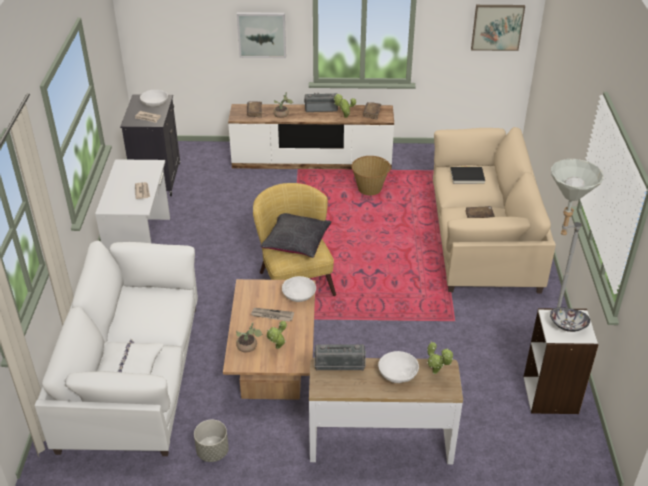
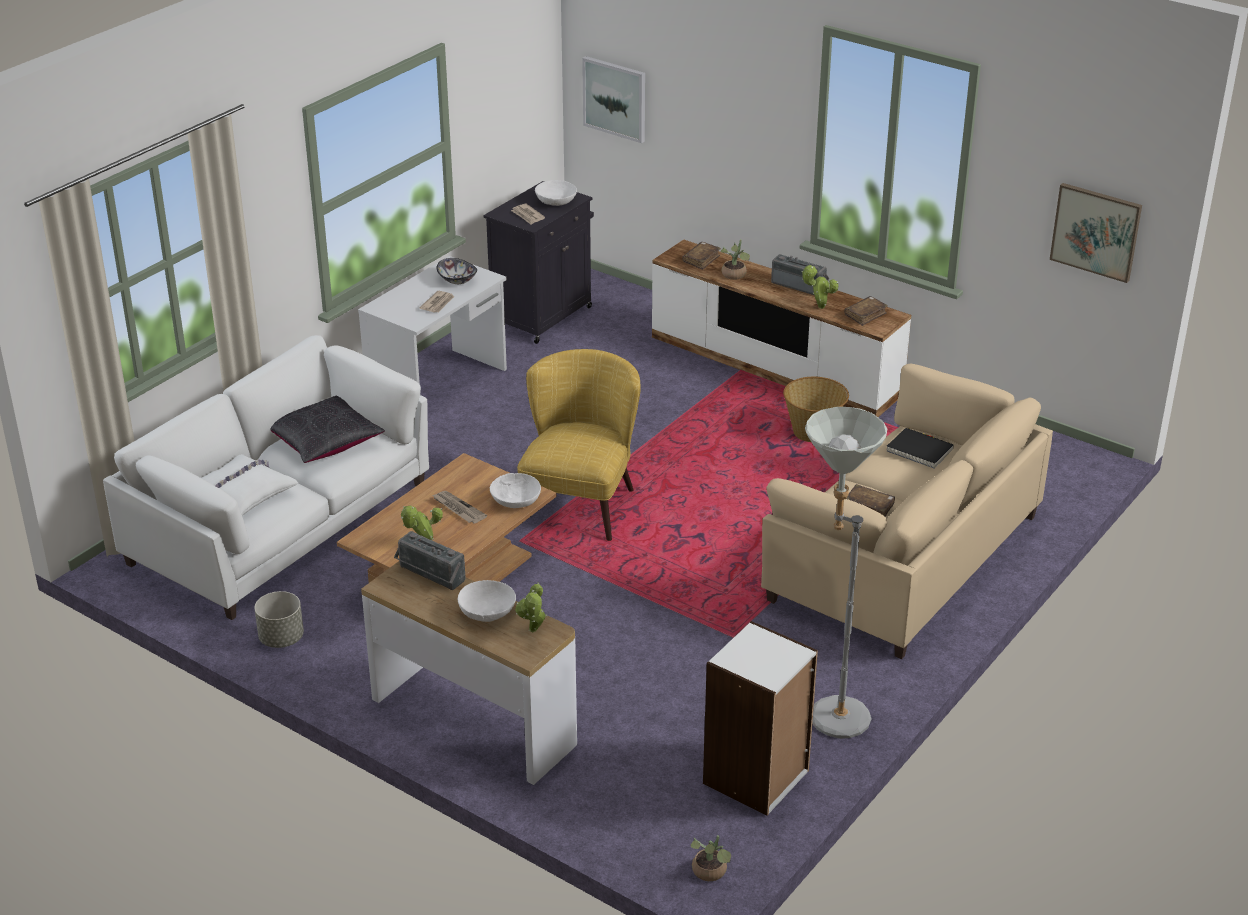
camera: 35 degrees right, 5 degrees down
(248, 347) = (393, 530): potted plant -> potted plant (710, 874)
(262, 34) = (745, 144): picture -> picture (615, 98)
(296, 242) = (579, 439): black pillow -> black pillow (324, 441)
(567, 326) = (762, 656): bowl -> bowl (458, 280)

